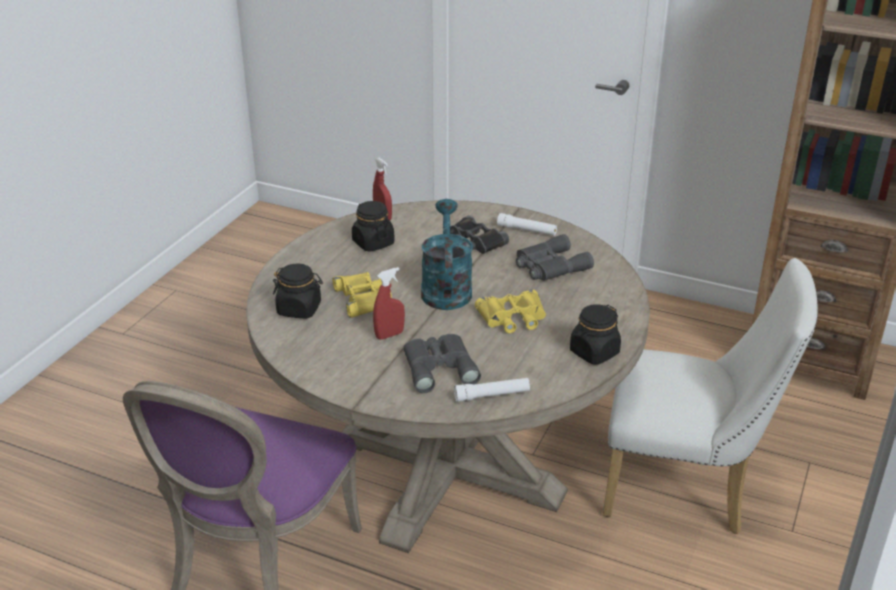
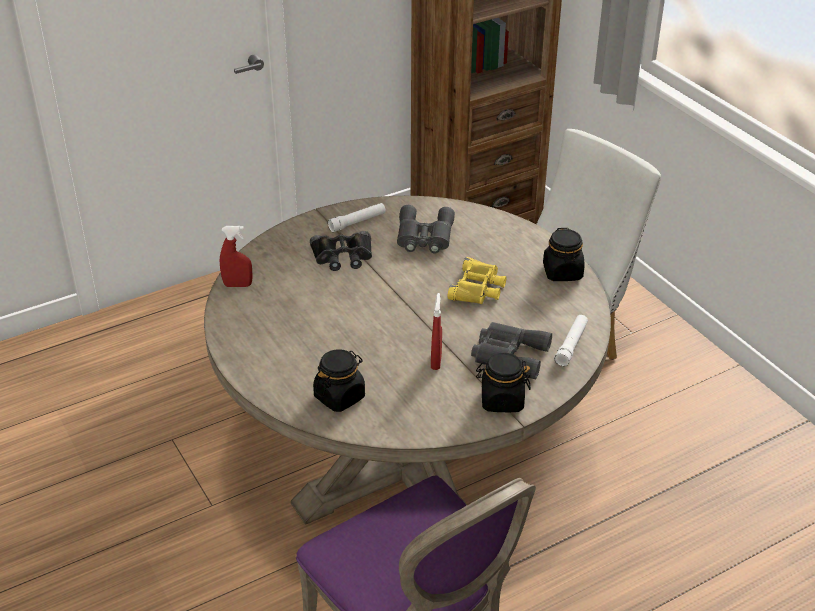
camera: 55 degrees left, 5 degrees up
(363, 299) = (364, 353): yellow binoculars -> none
(373, 243) = (276, 309): black jar -> black jar (501, 400)
(446, 288) = (397, 301): turquoise watering can -> none

